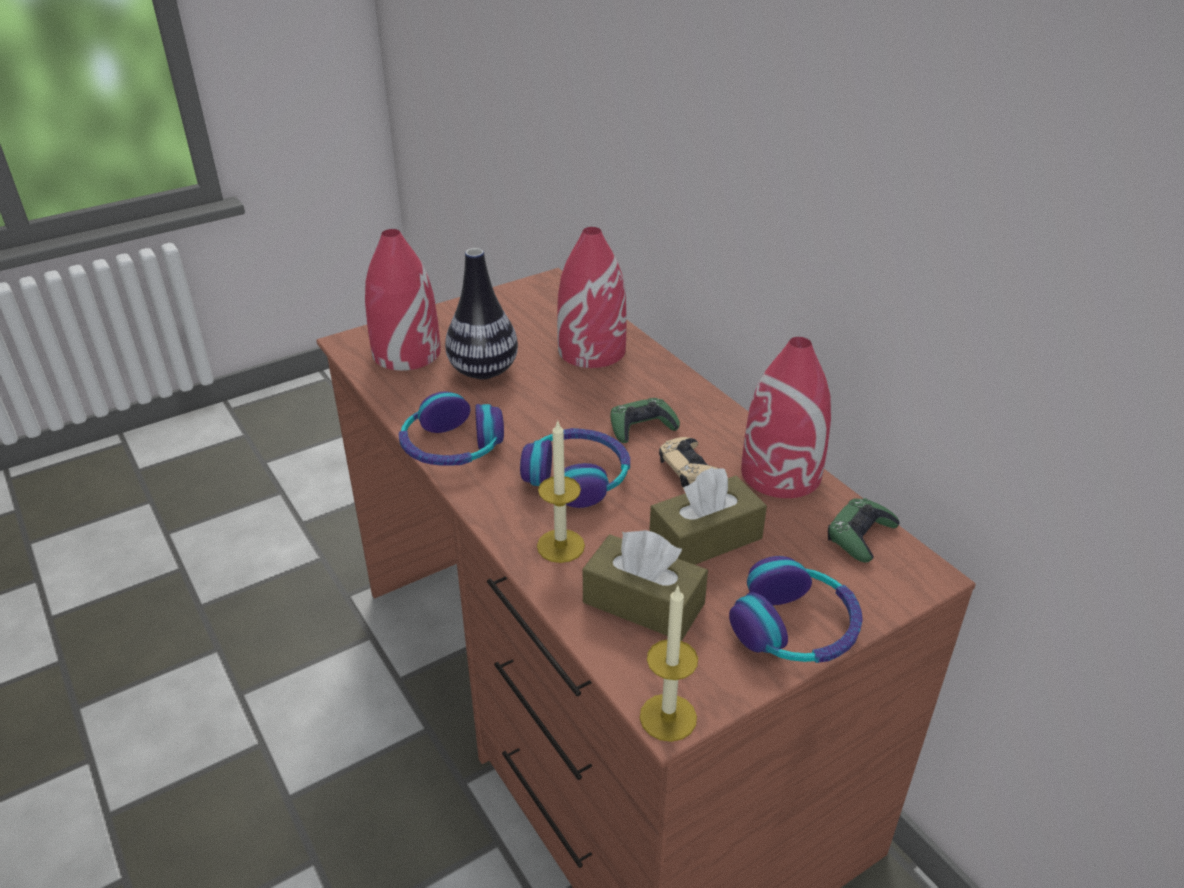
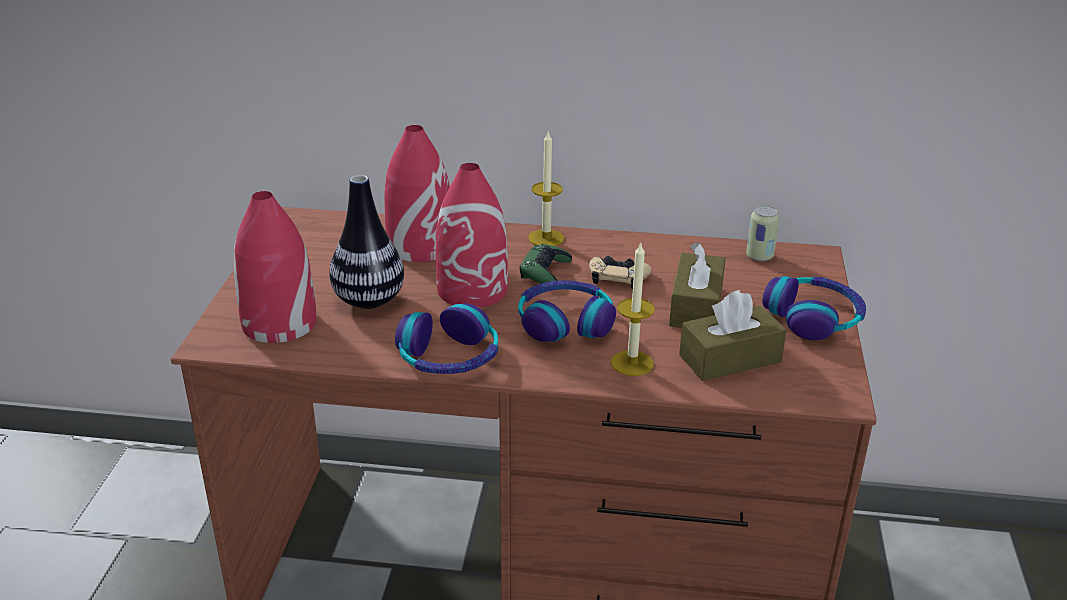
camera: 50 degrees left, 5 degrees down
(668, 717) = (842, 399): candle -> candle (546, 238)
(782, 474) = (668, 250): red vase -> red vase (473, 290)
(860, 535) = (759, 256): green game controller -> can

